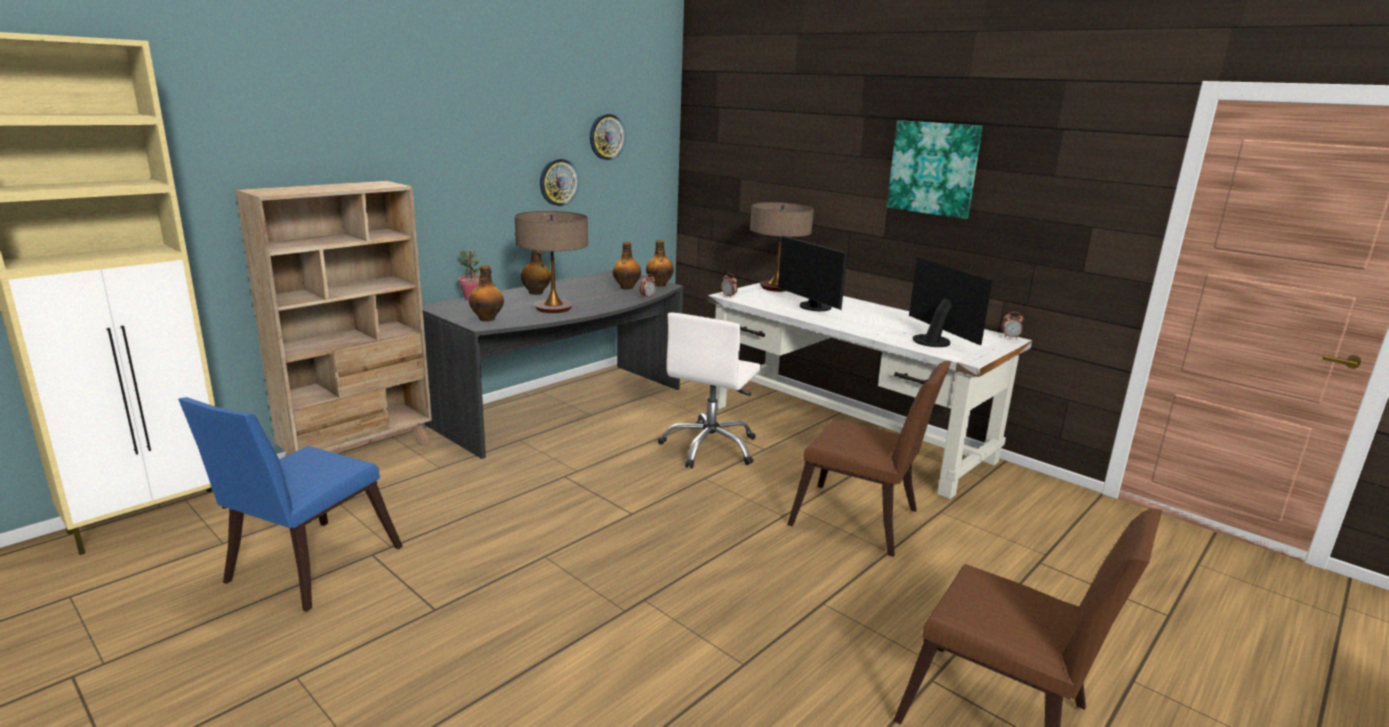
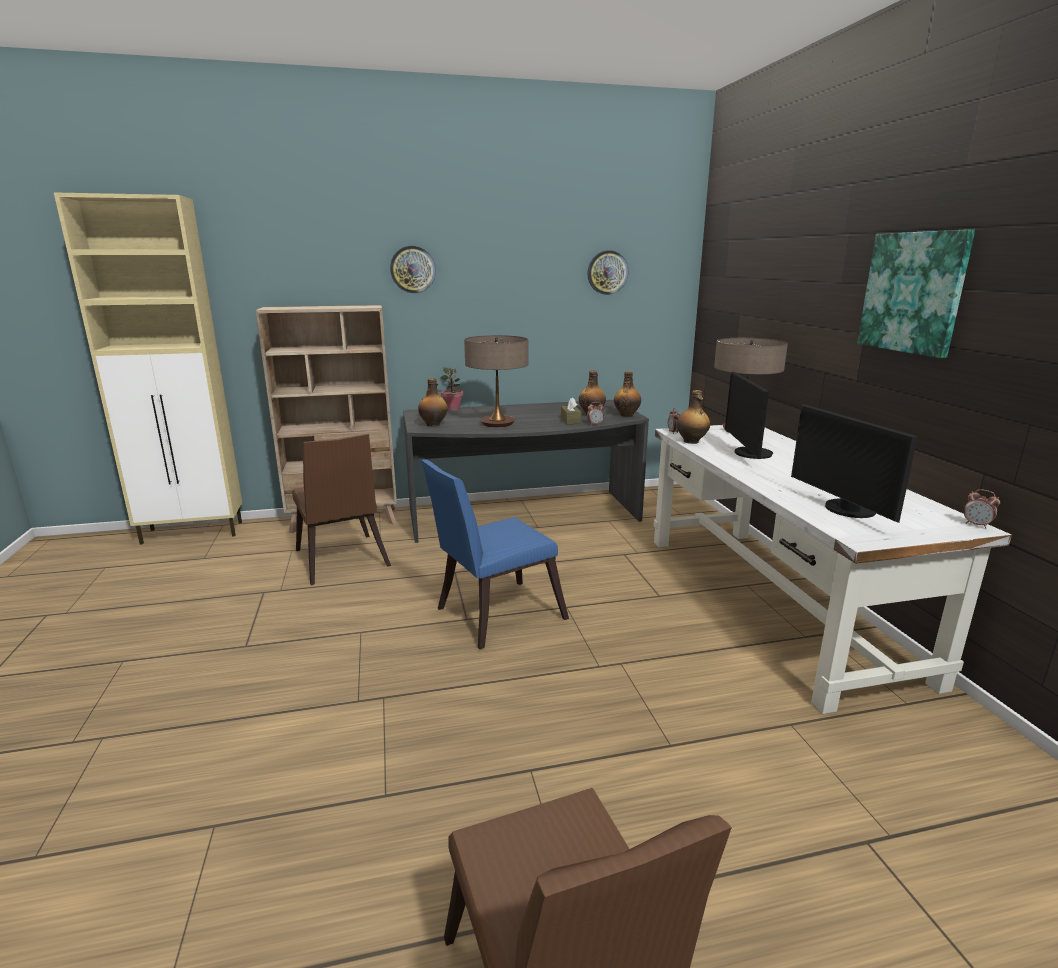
camera: 35 degrees right, 0 degrees up
(305, 569) = (219, 589): blue chair -> blue chair (493, 615)
(536, 293) = (507, 410): bottle -> bottle (691, 442)
(558, 182) = (551, 313): wall clock -> wall clock (412, 269)
(619, 296) = (570, 420): none -> brown tissue box
(710, 447) = (606, 580): white office chair -> none
(861, 522) = (676, 702): brown chair -> brown chair (342, 562)
(934, 341) = (846, 510): monitor -> monitor turned 150 degrees clockwise

